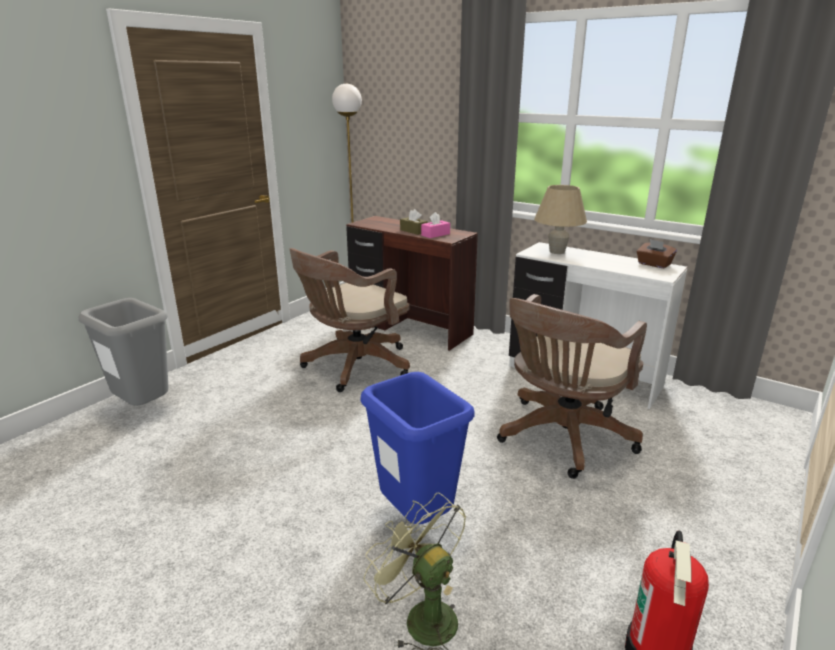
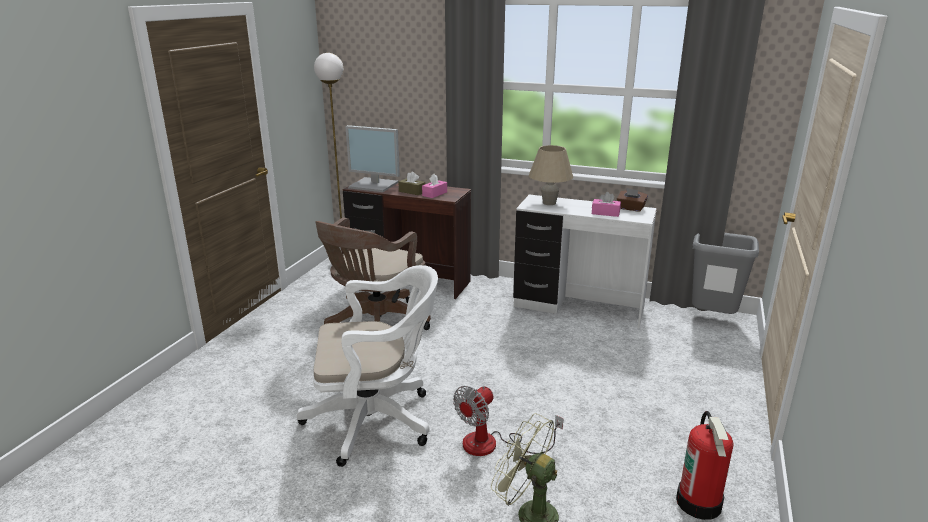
camera: 15 degrees left, 0 degrees up
(143, 408) = (187, 392): grey trash can -> grey trash can (711, 319)
(304, 468) = (377, 420): none -> white office chair
(380, 223) = (374, 185): none -> monitor
(417, 519) = (492, 445): blue trash can -> fan
(561, 438) = (580, 362): brown office chair -> none
(619, 267) = (605, 213): none -> pink tissue box

